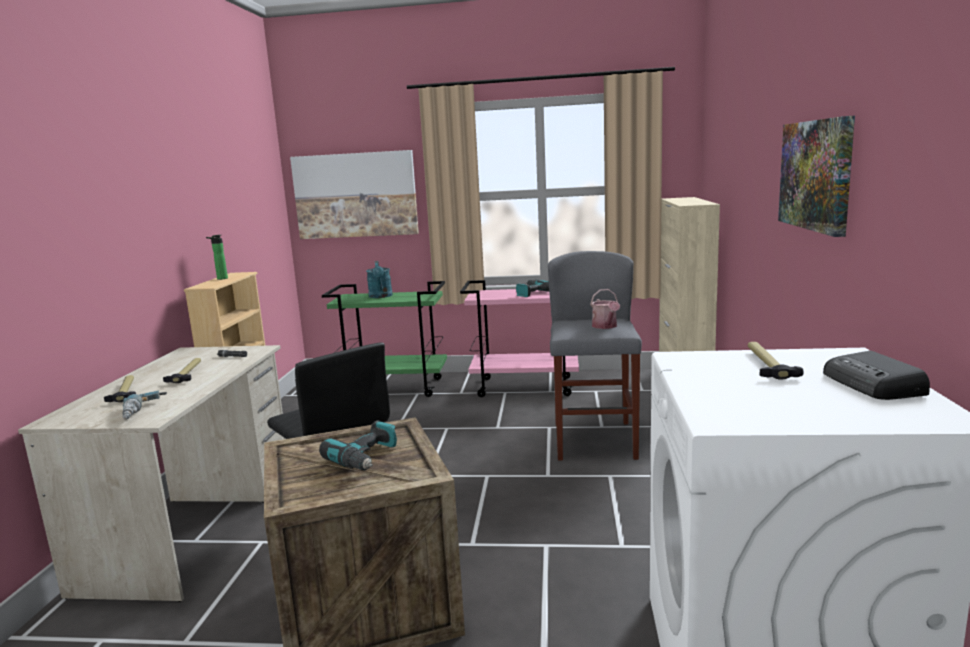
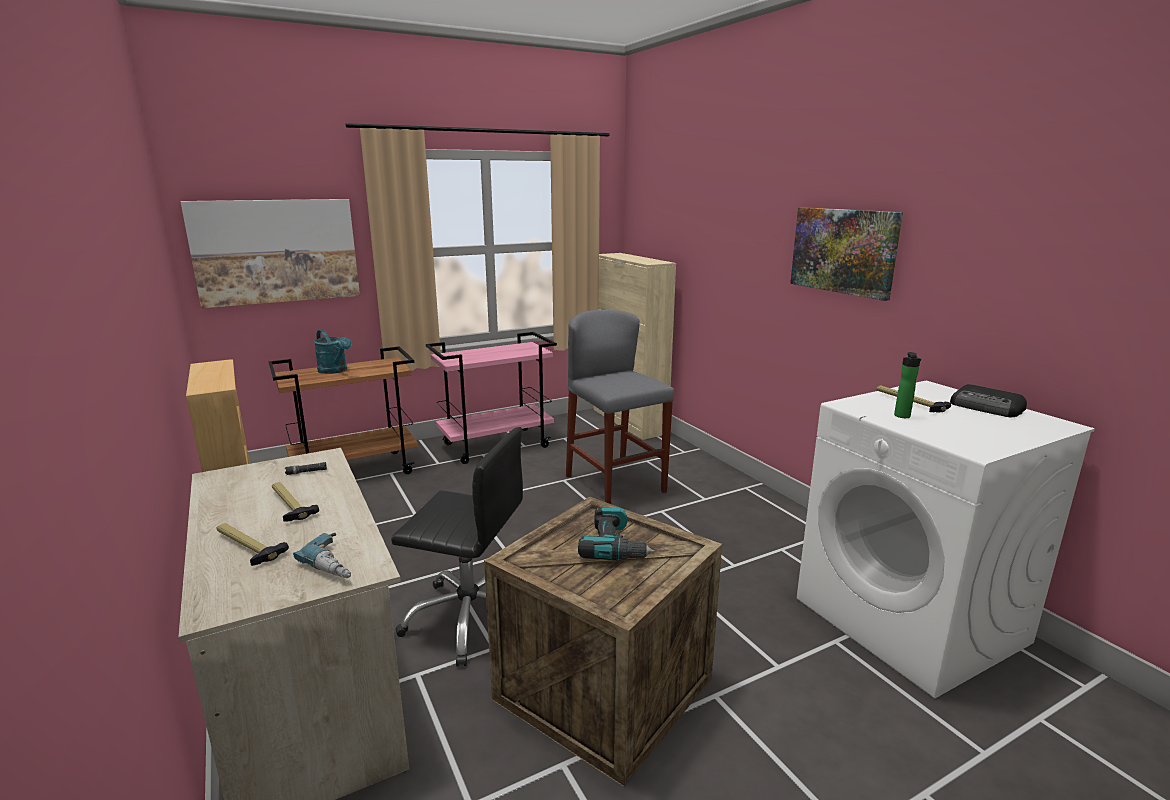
camera: 35 degrees left, 5 degrees up
(220, 279) = (206, 374): bottle -> bottle (902, 416)
(395, 388) = (356, 471): green cart -> brown cart
(531, 293) = (502, 352): power drill -> none
(605, 326) = (637, 380): watering can -> none

